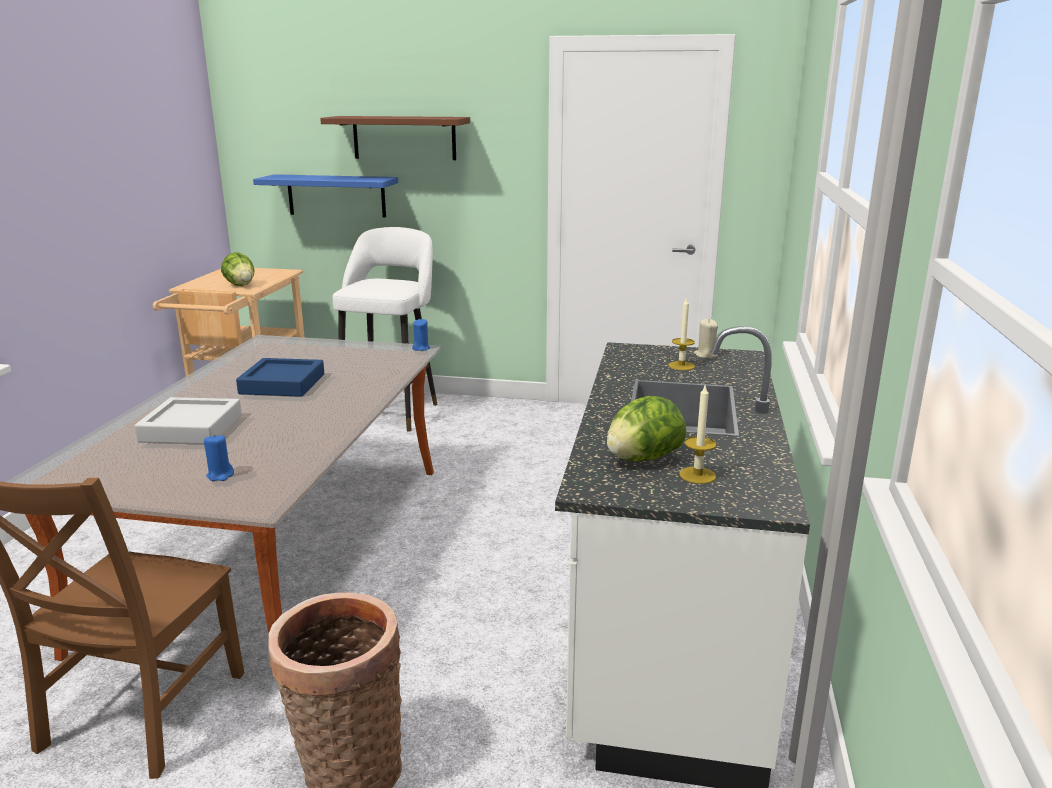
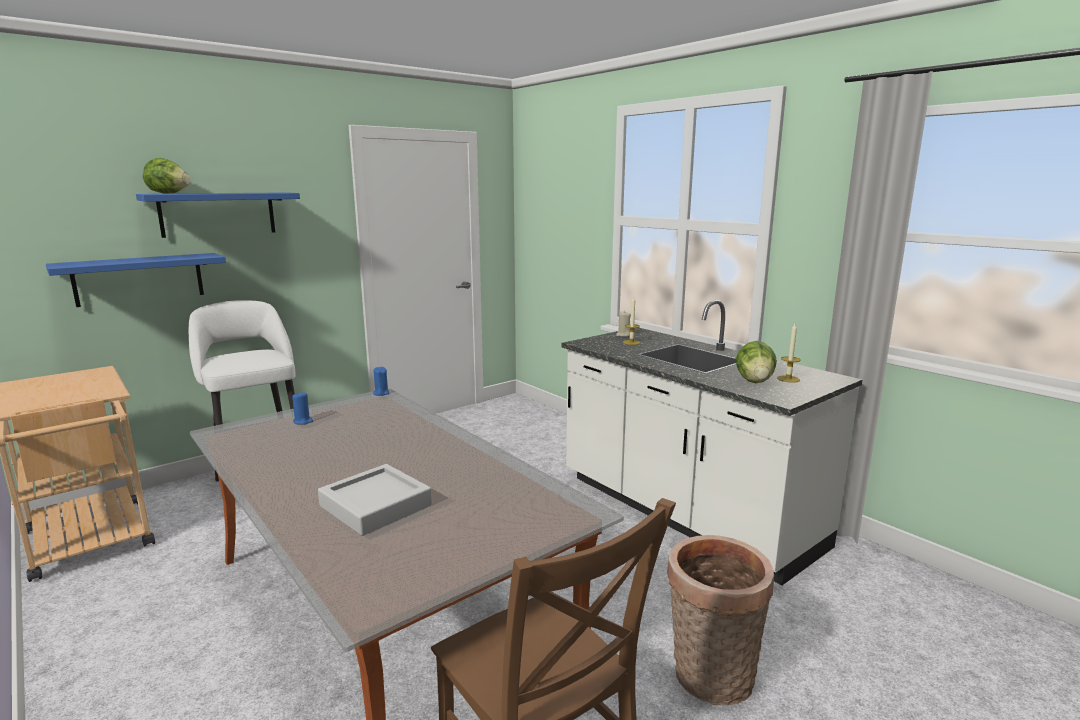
camera: 50 degrees left, 5 degrees down
(220, 475) = (506, 515): blue candle -> blue candle (303, 421)
(240, 285) = (86, 392): lettuce -> lettuce (168, 193)
(282, 384) = (348, 450): blue tray -> none
(404, 138) = (218, 214): brown shelf -> blue shelf

